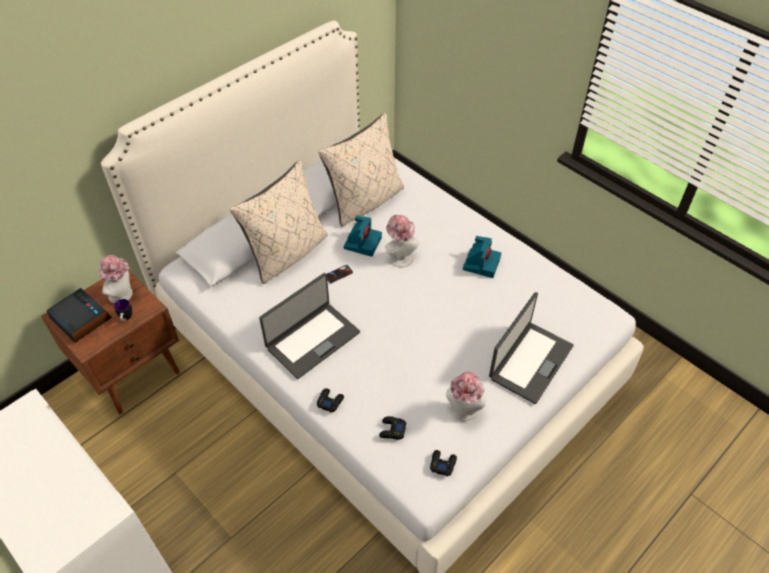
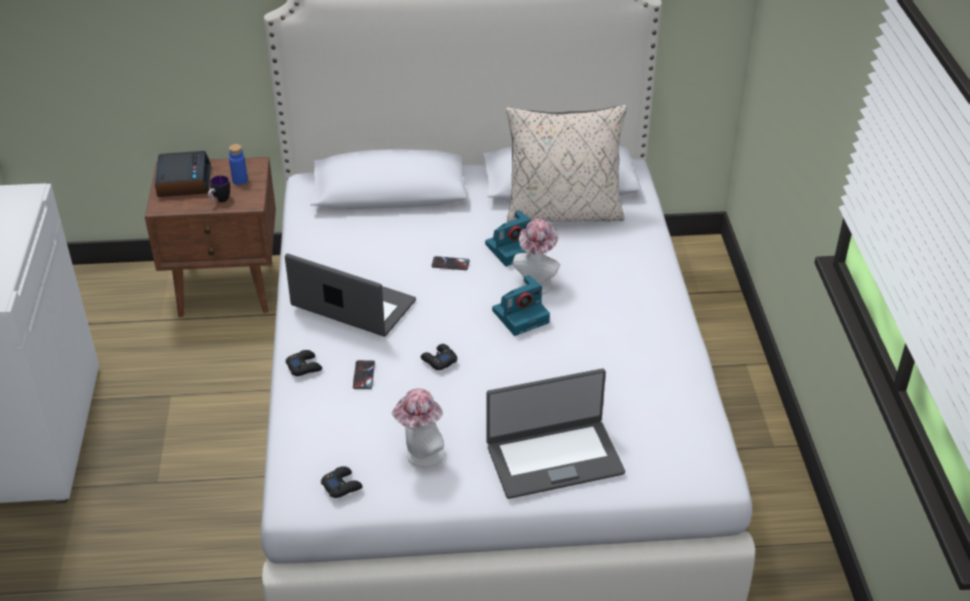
camera: 40 degrees right, 10 degrees down
(123, 295) = (240, 180): hat -> blue bottle
(287, 253) = (422, 219): beige pillow -> none
(312, 339) = (352, 305): laptop -> laptop turned 150 degrees counterclockwise
(372, 382) = (363, 375): none -> phone
(392, 430) = (329, 425): black game controller -> black game controller (438, 360)
(481, 263) = (621, 337): camera -> camera (521, 315)

